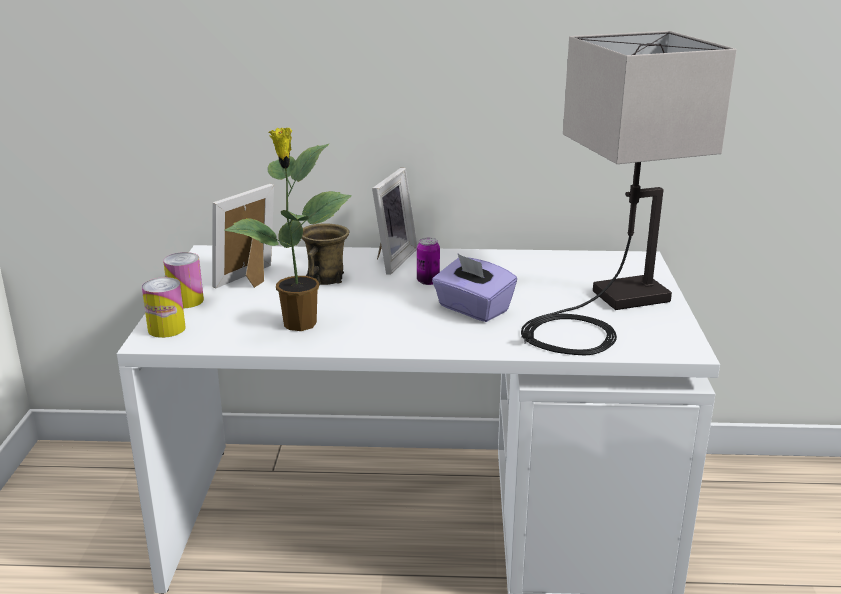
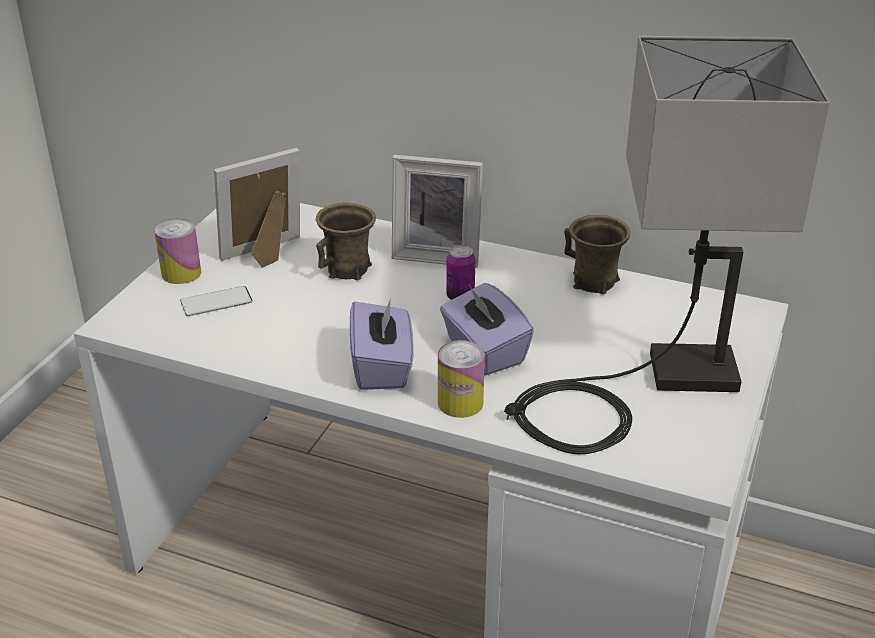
camera: 20 degrees right, 10 degrees up
(166, 329) = (139, 310): can -> can (460, 403)
(231, 313) = (216, 302): none -> phone
(298, 325) = (276, 333): potted plant -> none
(389, 260) = (437, 254): picture frame -> picture frame turned 60 degrees clockwise
(402, 331) = (382, 367): none -> purple tissue box
(519, 259) = (594, 282): none -> brown mug

